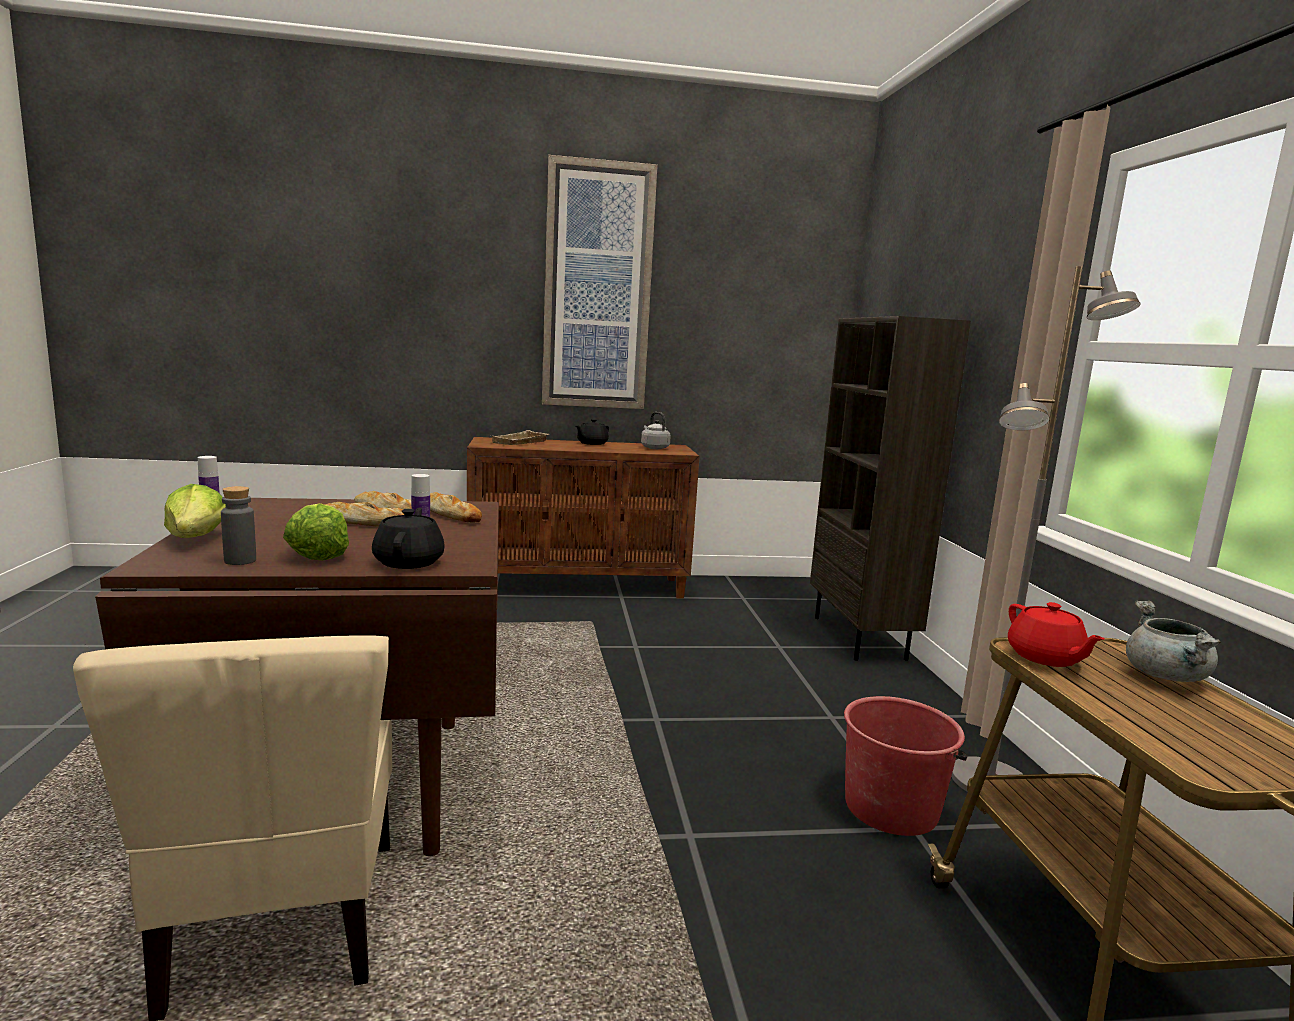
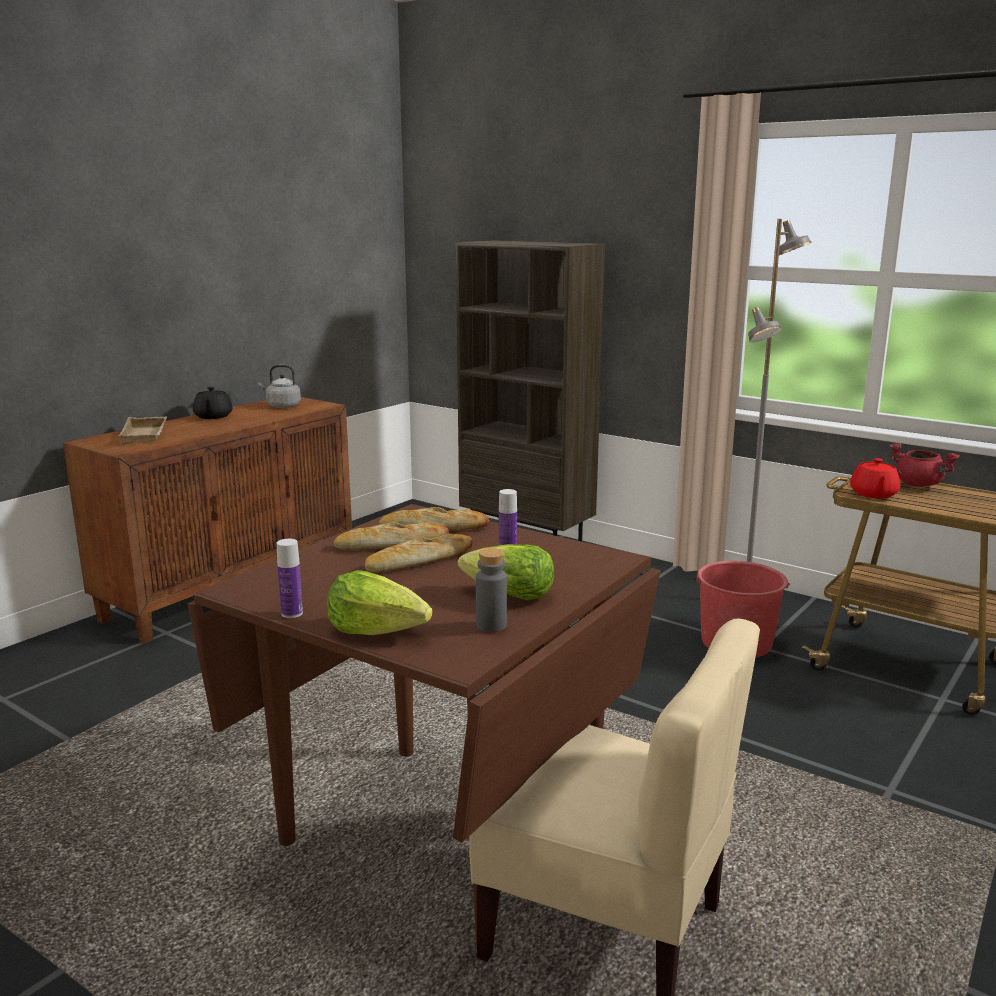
camera: 45 degrees left, 5 degrees up
(409, 562) = (577, 571): black teapot -> none
(597, 287) = (173, 222): picture -> none
(1045, 658) = (873, 494): red teapot -> red teapot turned 75 degrees clockwise
(1166, 677) = (919, 485): grey cooking pot -> red cooking pot

